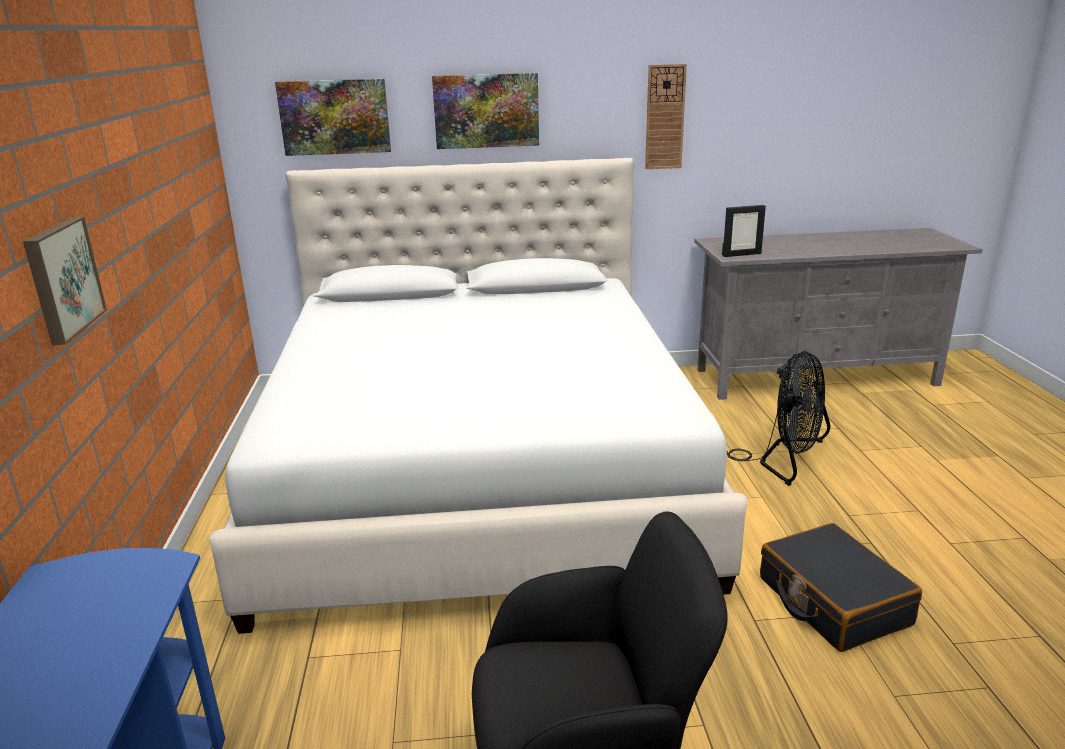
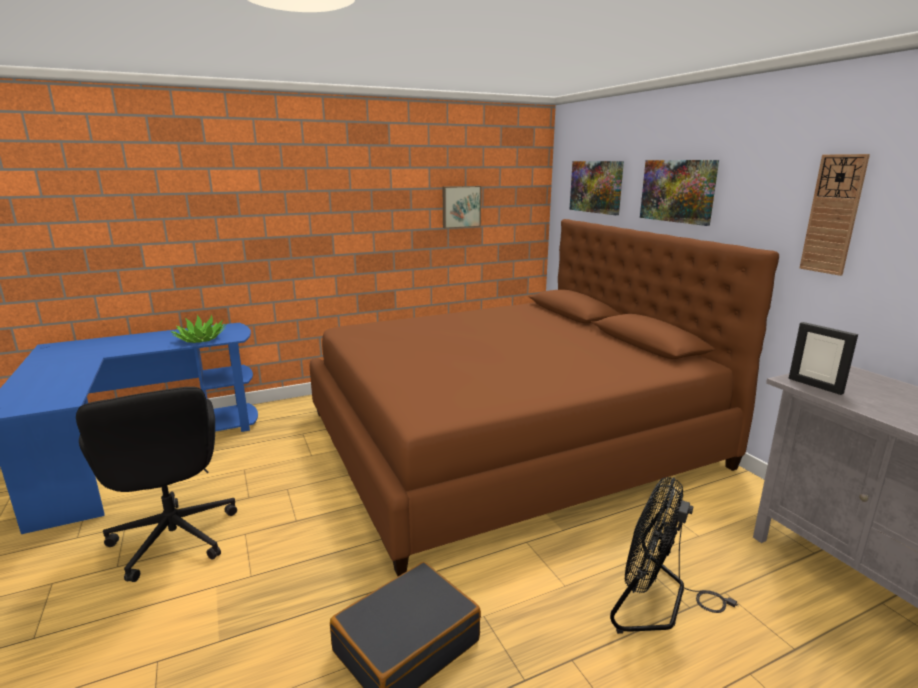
camera: 70 degrees right, 5 degrees down
(61, 279) = (317, 227): picture -> picture (461, 206)
(115, 619) = (200, 339): none -> potted plant
(480, 467) = (507, 438): white bed -> brown bed
(782, 458) = (659, 597): black fan -> black fan turned 105 degrees clockwise

